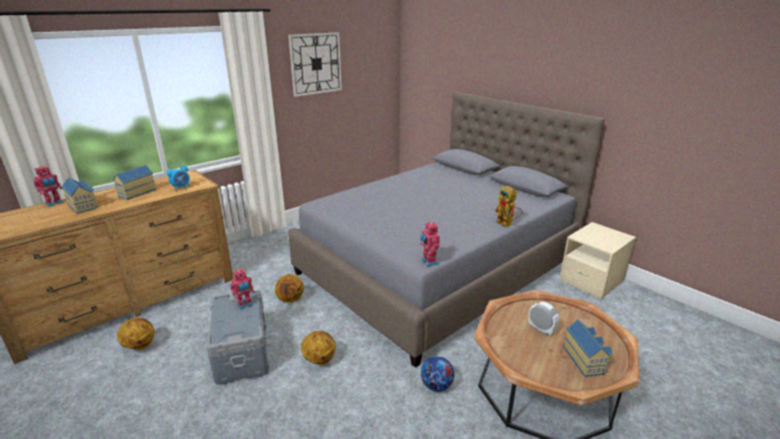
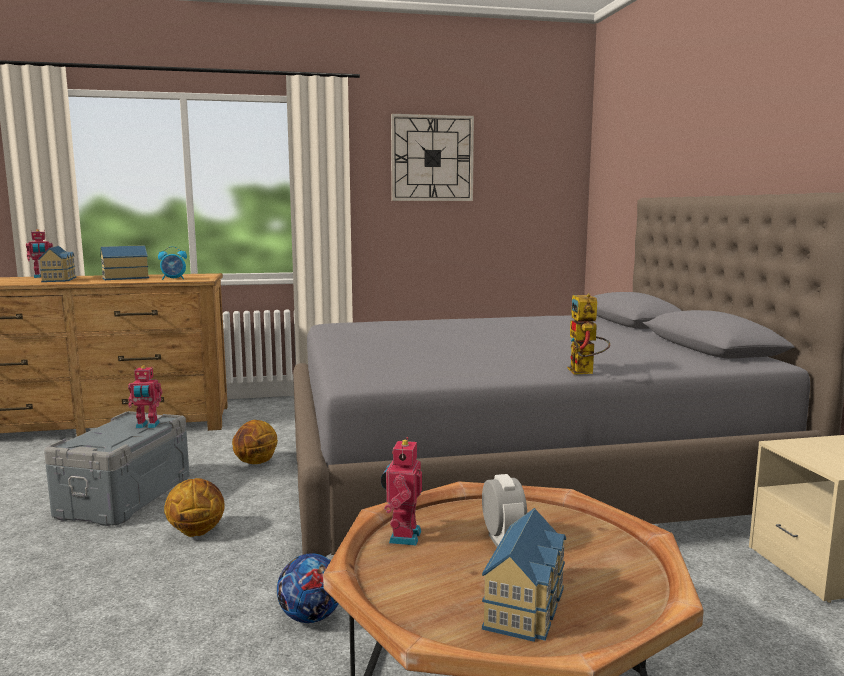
camera: 30 degrees right, 15 degrees down
(139, 346) = (42, 462): basketball -> none
(428, 262) = (363, 383): toy robot -> toy robot (402, 536)

